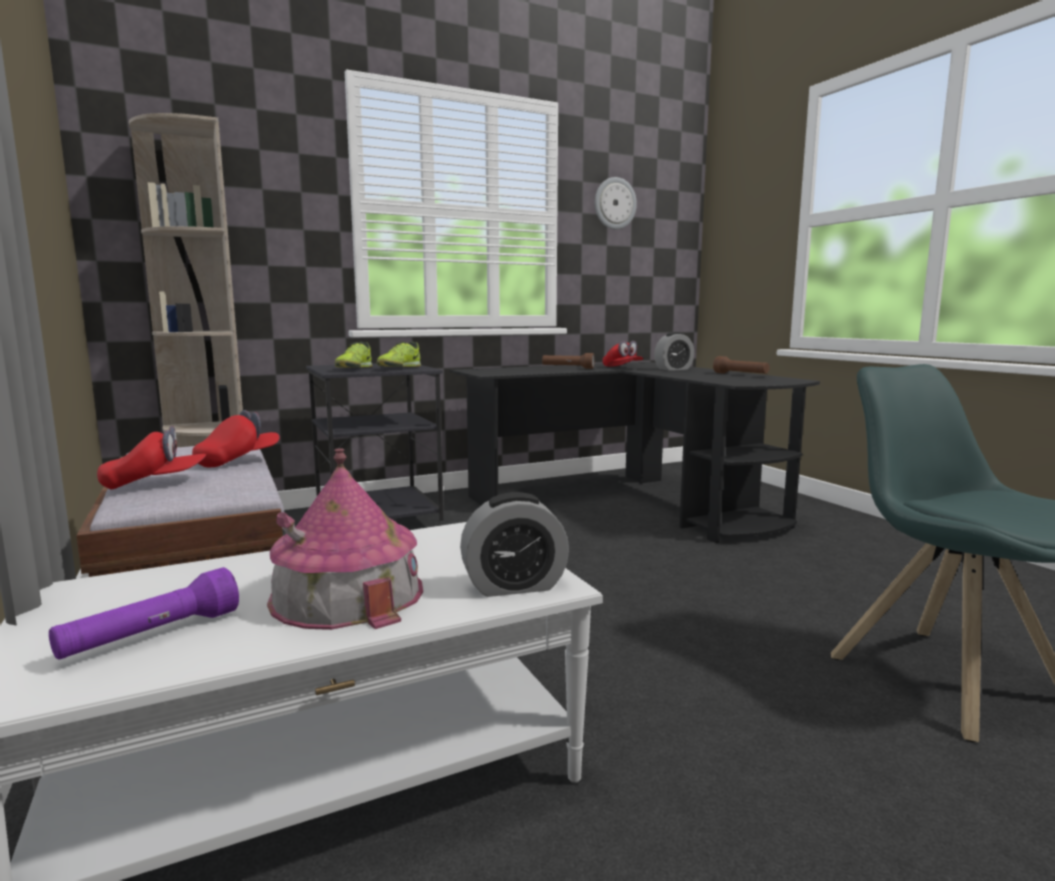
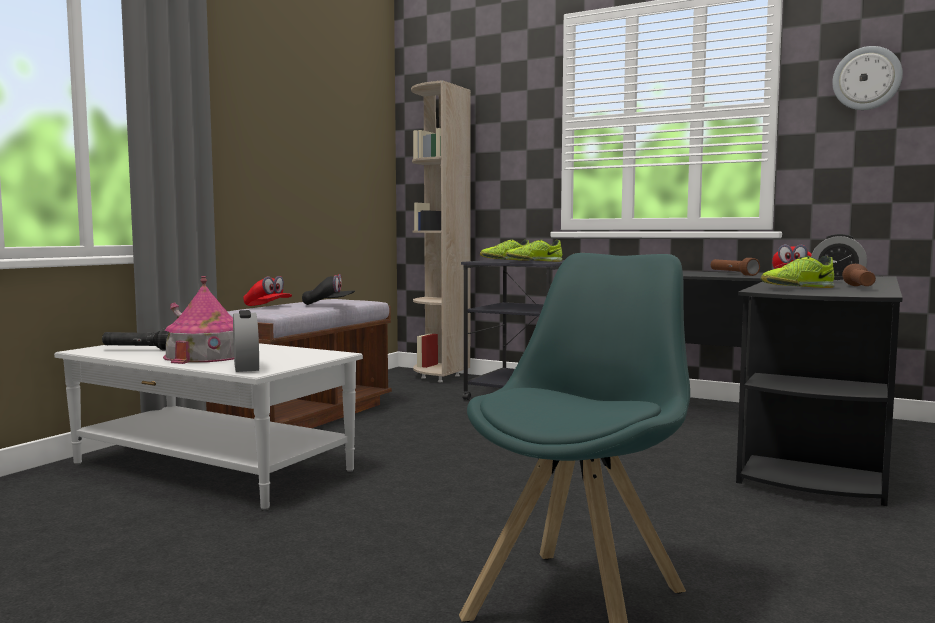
camera: 55 degrees right, 5 degrees down
(151, 636) = (139, 349): purple flashlight -> black flashlight
(238, 460) = (328, 305): red cap -> black cap
(514, 586) = (246, 367): alarm clock -> alarm clock turned 150 degrees counterclockwise
(727, 379) = (796, 288): none -> shoe

